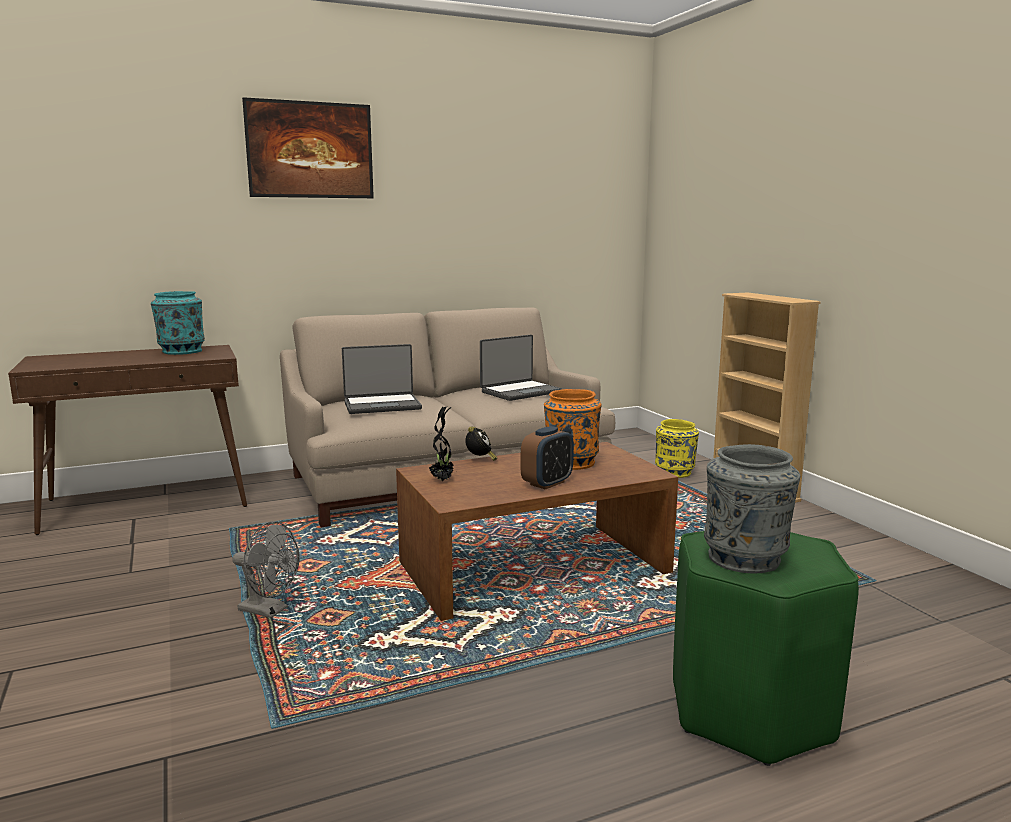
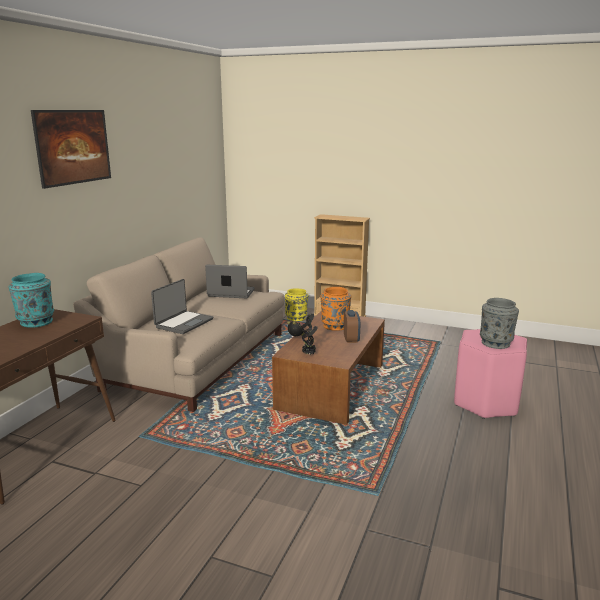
camera: 45 degrees left, 5 degrees up
(269, 611) = (267, 460): grey fan -> none
(520, 392) = (230, 293): laptop -> laptop turned 90 degrees counterclockwise
(752, 712) = (486, 403): green stool -> pink stool

